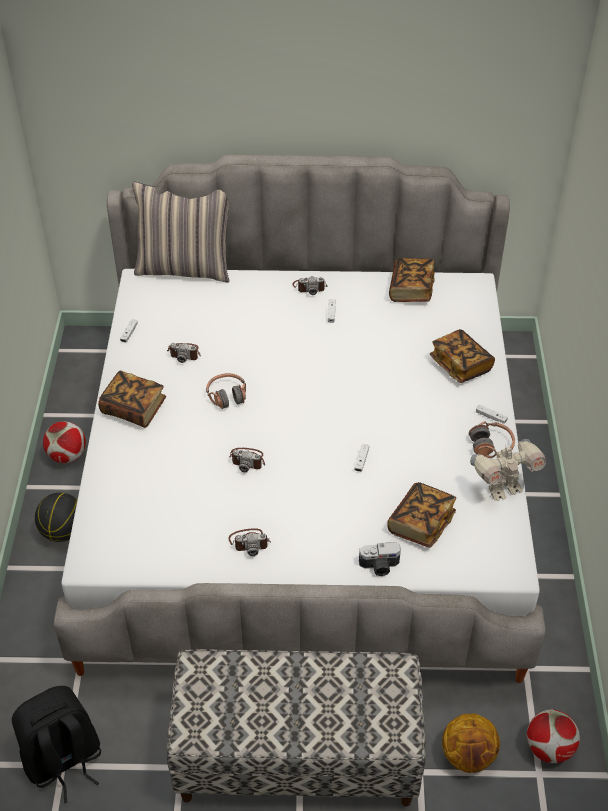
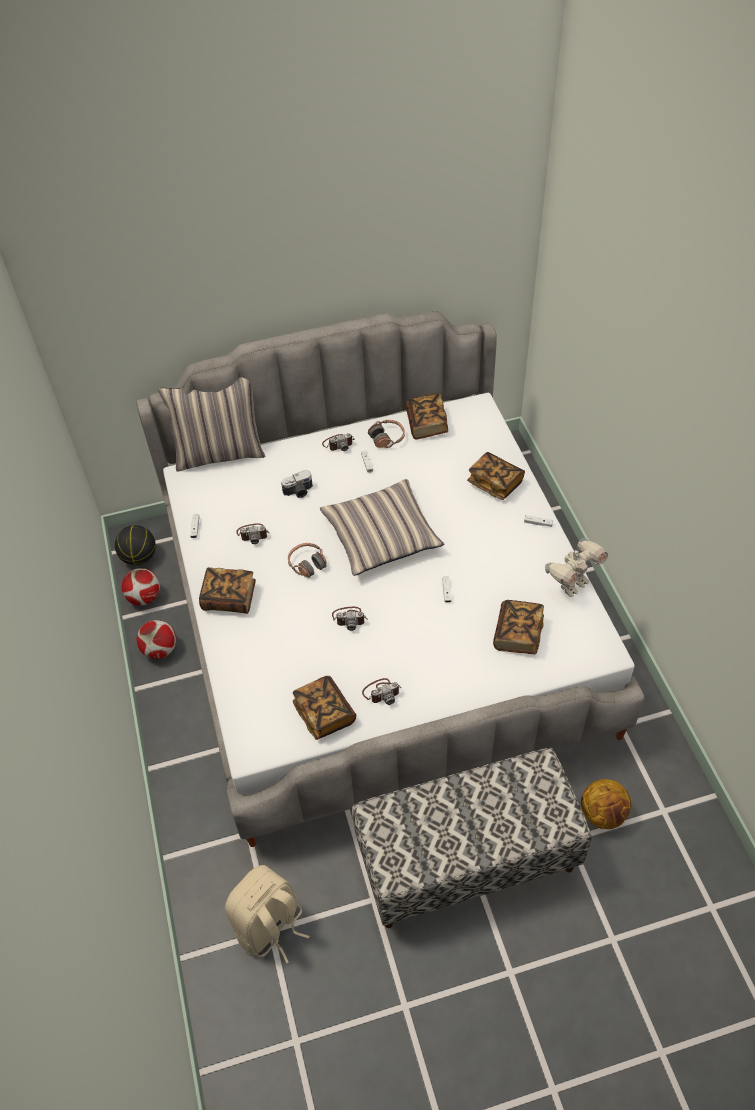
camera: 15 degrees left, 5 degrees up
(63, 531) = (185, 721): basketball -> basketball (139, 557)
(63, 761) = (270, 927): black backpack -> beige backpack
(181, 547) = (324, 714): none -> book
(316, 387) = (381, 535): none -> pillow
(379, 566) = (499, 682): camera -> camera (299, 492)
(491, 445) = (548, 548): headphones -> headphones (387, 438)
(548, 748) = (663, 787): football -> football (144, 598)

